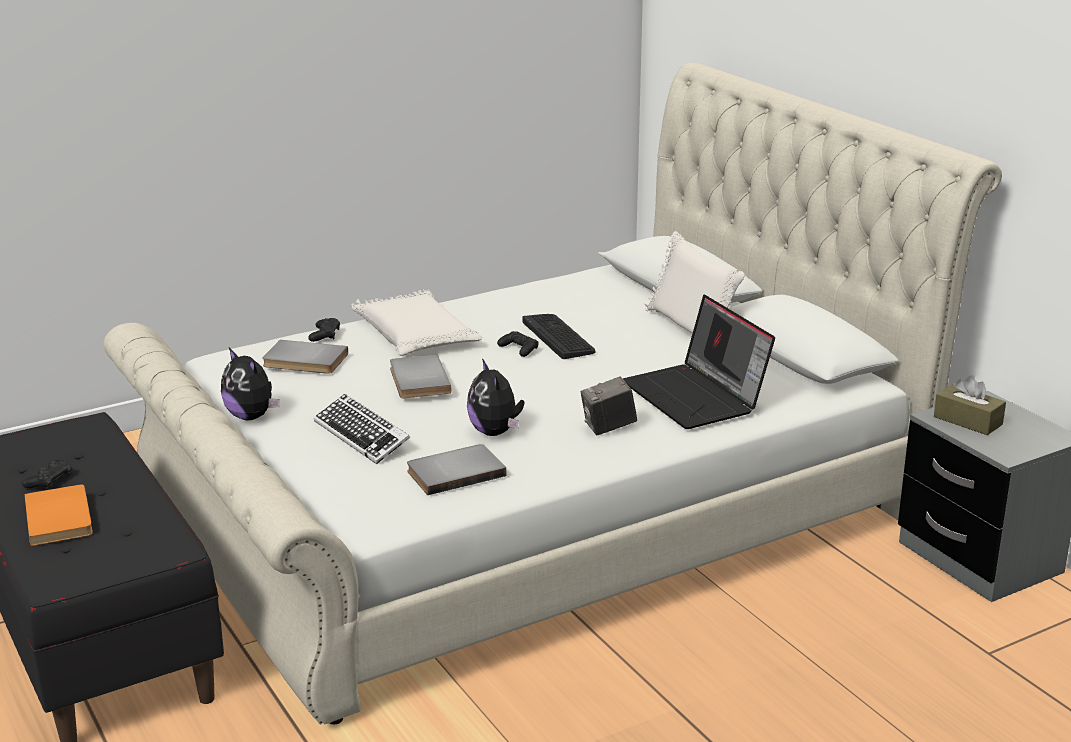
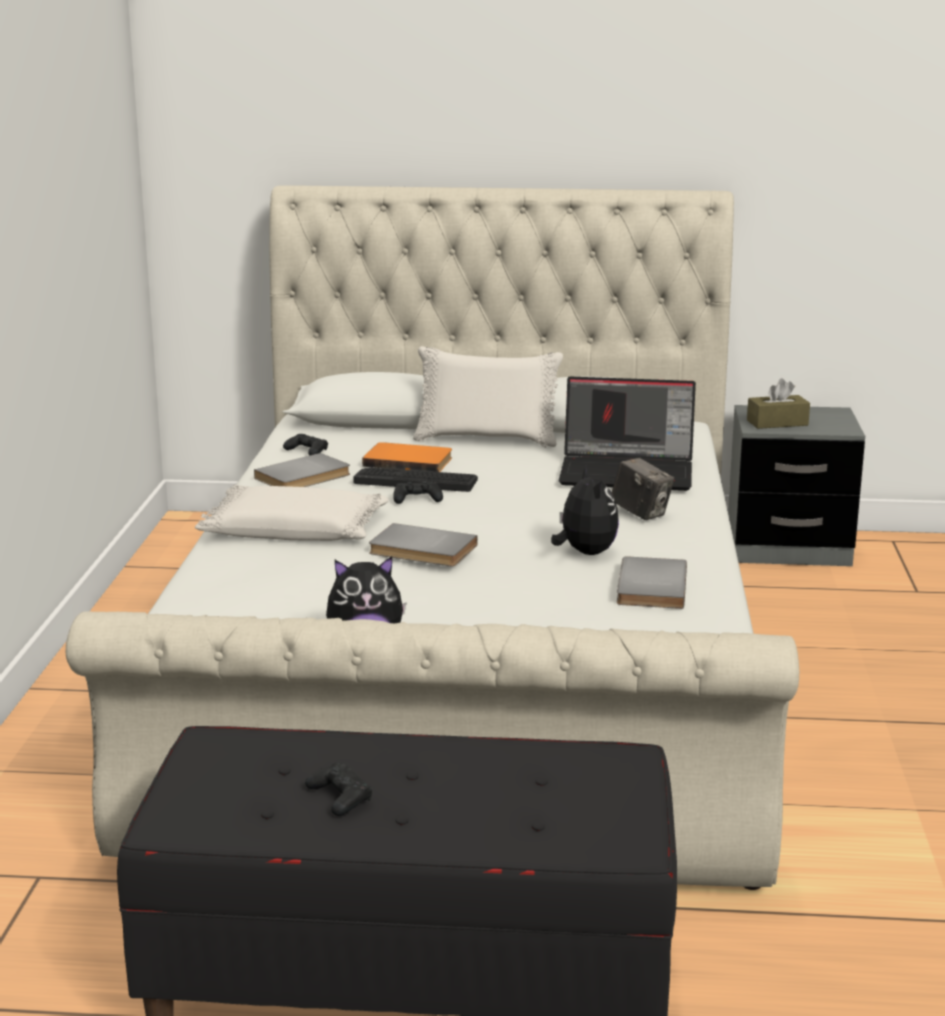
camera: 55 degrees left, 5 degrees down
(62, 518) = (460, 808): orange book -> orange book (409, 461)
(304, 361) = (282, 584): grey book -> grey book (305, 477)
(325, 335) = (219, 562): black game controller -> black game controller (307, 451)
(362, 436) = (506, 604): keyboard -> none
(495, 432) = (585, 552): plush toy -> plush toy turned 120 degrees counterclockwise
(608, 428) = (641, 513): camera -> camera turned 60 degrees counterclockwise

